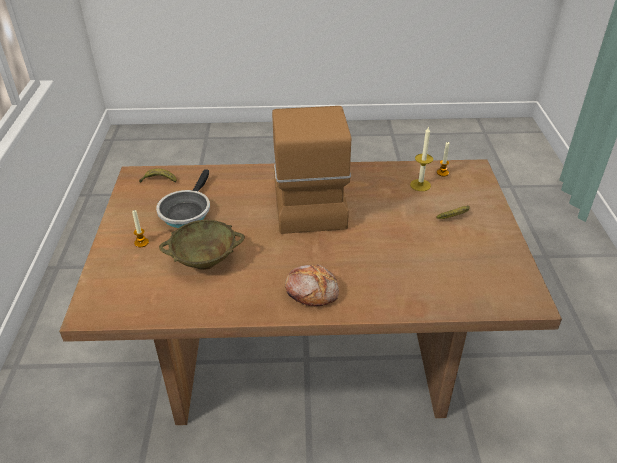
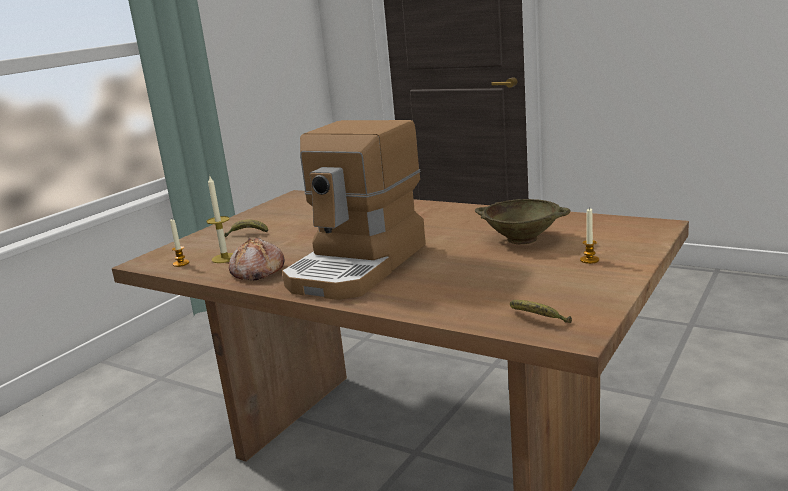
camera: 145 degrees left, 20 degrees down
(186, 211) = (517, 278): frying pan -> none
(312, 291) = (440, 214): bread -> bread (257, 271)

